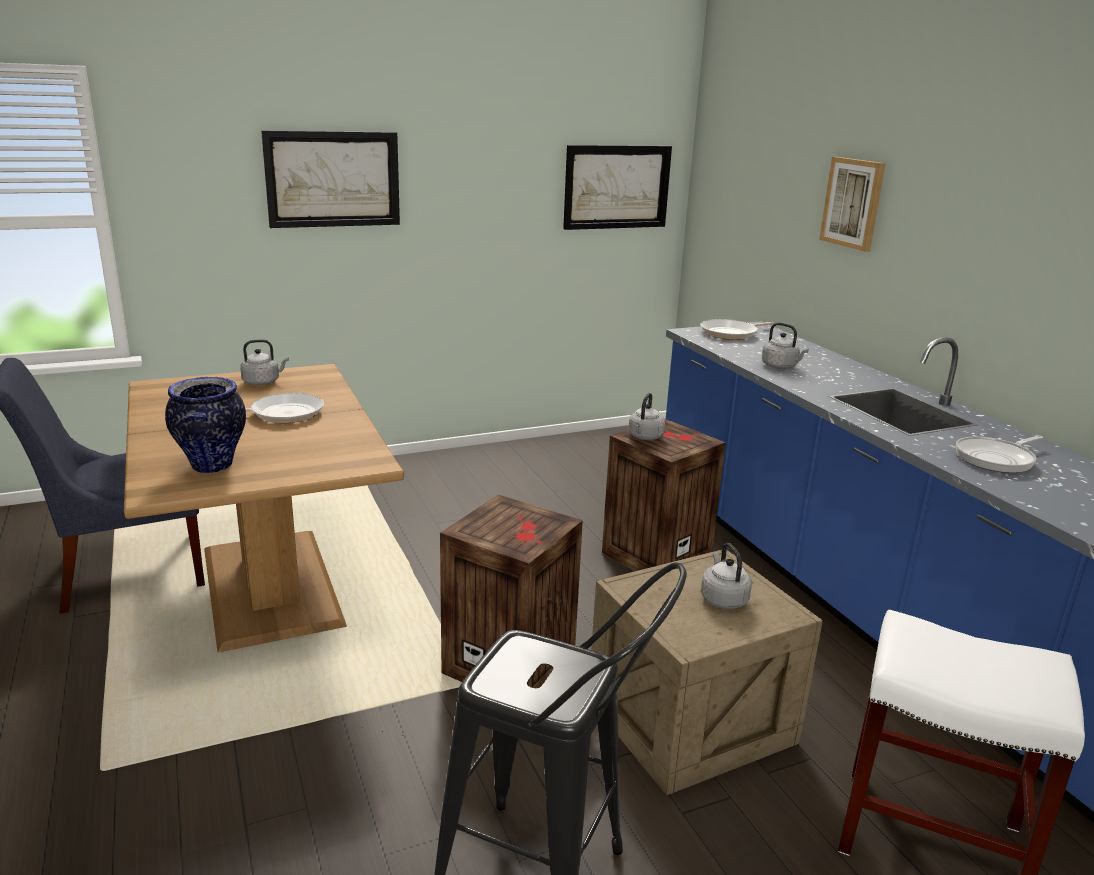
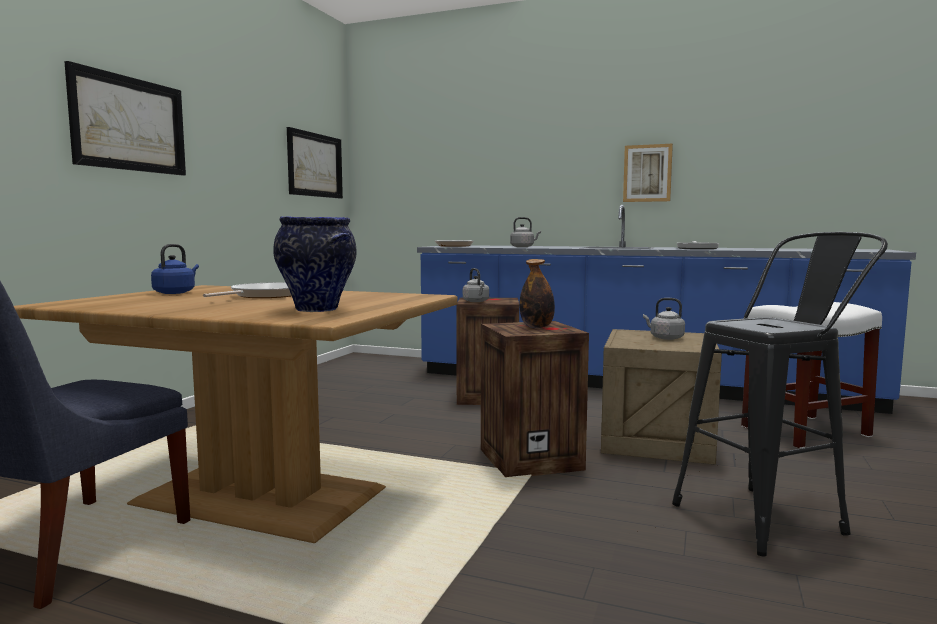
camera: 45 degrees left, 15 degrees down
(263, 382) = (176, 292): grey kettle -> blue kettle
(518, 527) = (537, 327): none -> bottle
(853, 203) = (514, 152): picture -> picture (647, 173)

